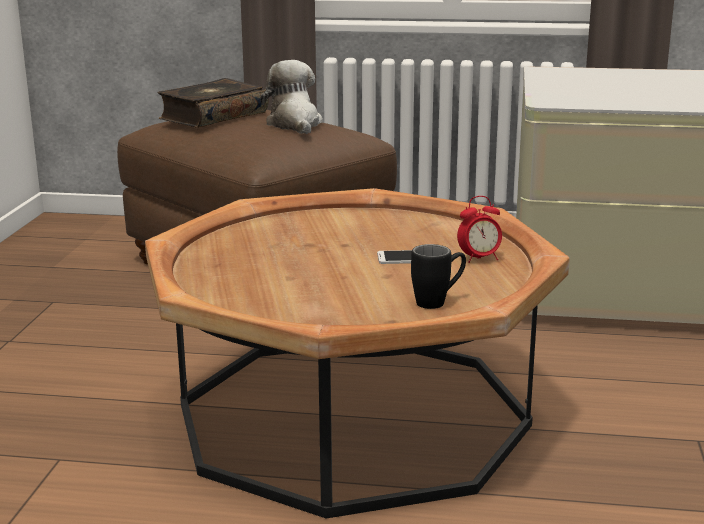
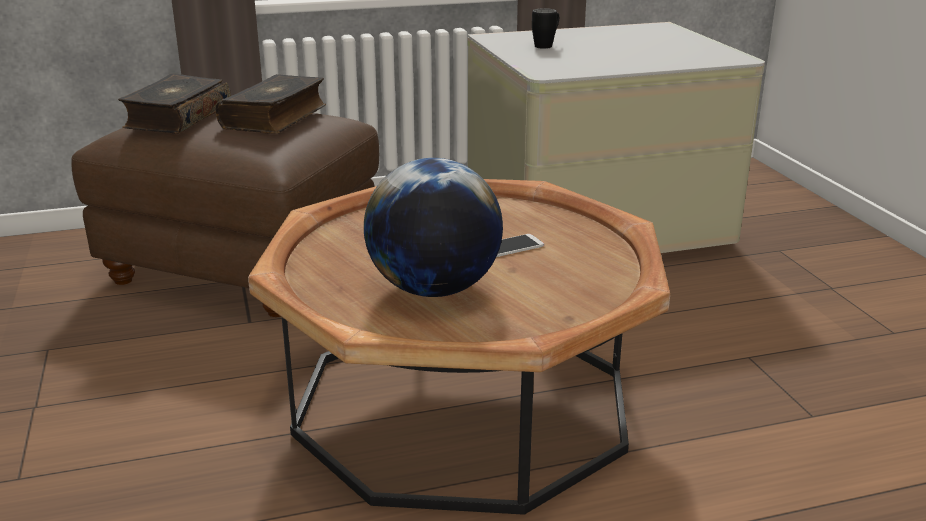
camera: 25 degrees left, 5 degrees up
(295, 124) = (276, 117): plush toy -> book
(296, 278) = (434, 289): none -> globe
(438, 302) = (585, 288): black mug -> black mug (546, 45)
(479, 259) = (571, 236): alarm clock -> none

